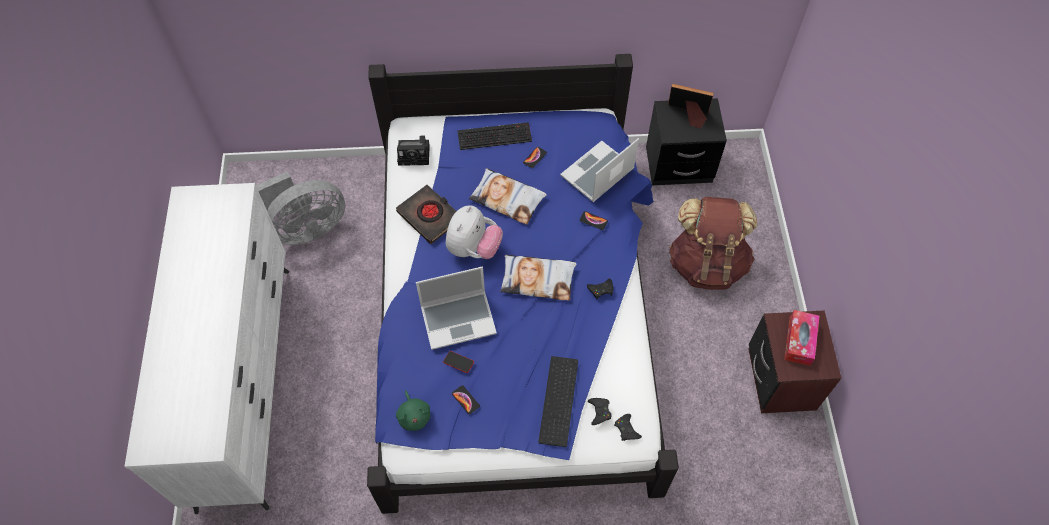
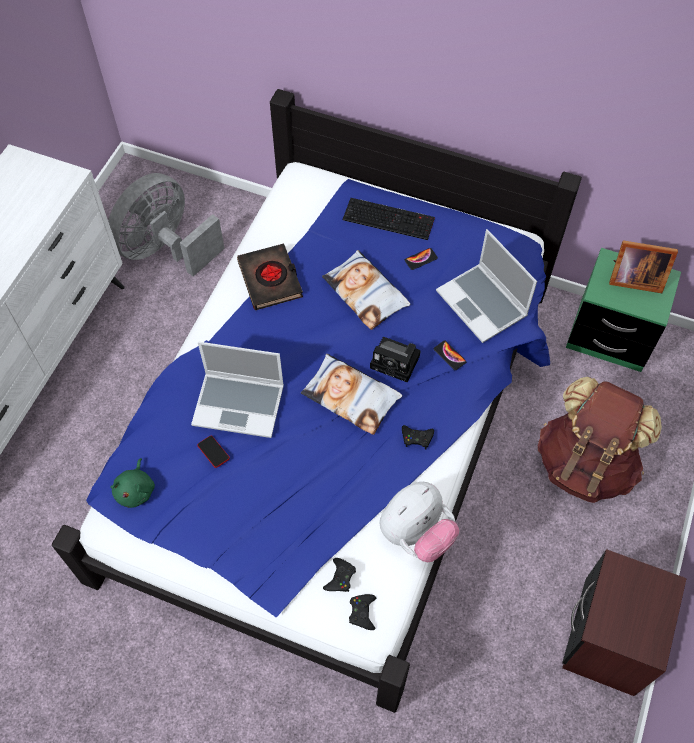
camera: 25 degrees right, 0 degrees up
(307, 228) = (165, 249): grey fan -> grey fan turned 135 degrees clockwise
(415, 154) = (293, 208): camera -> camera (397, 362)
(465, 400) = (198, 497): phone -> none
(473, 248) = (299, 333): plush toy -> plush toy (416, 534)
(560, 402) = (301, 546): keyboard -> none
(597, 174) = (483, 304): laptop -> laptop turned 105 degrees counterclockwise
(678, 165) = (610, 336): black nightstand -> green nightstand
(688, 115) = (633, 278): picture frame -> picture frame turned 150 degrees clockwise
(799, 341) = (634, 602): tissue box -> none

